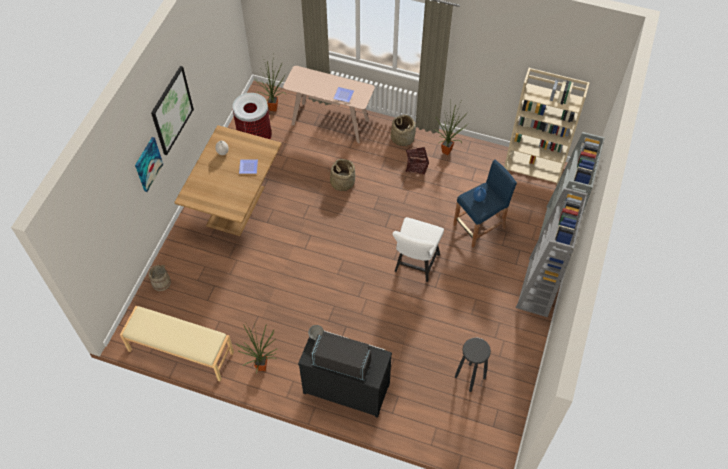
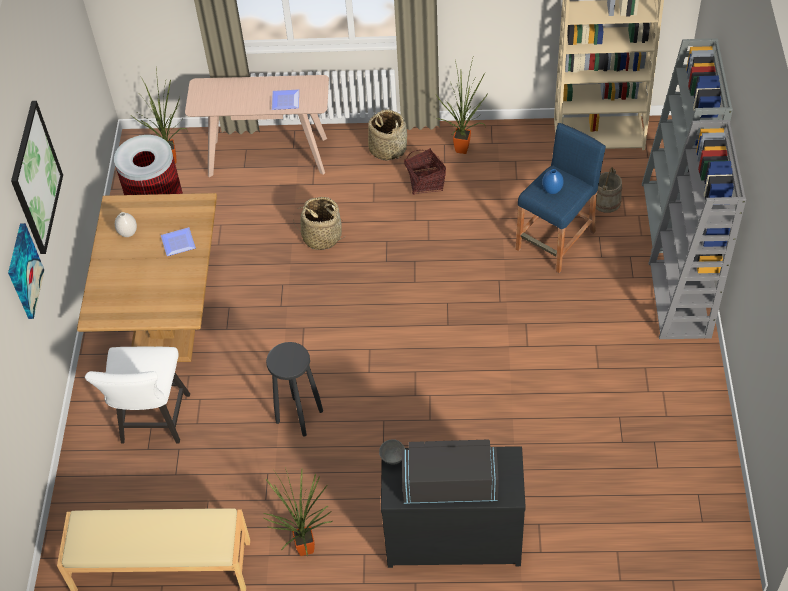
camera: 15 degrees left, 5 degrees down
(161, 282) = (88, 470): beige bucket -> beige bucket (606, 202)
(415, 265) = (483, 324): white chair -> white chair (153, 423)
(469, 377) = (635, 461): black stool -> black stool (299, 417)

